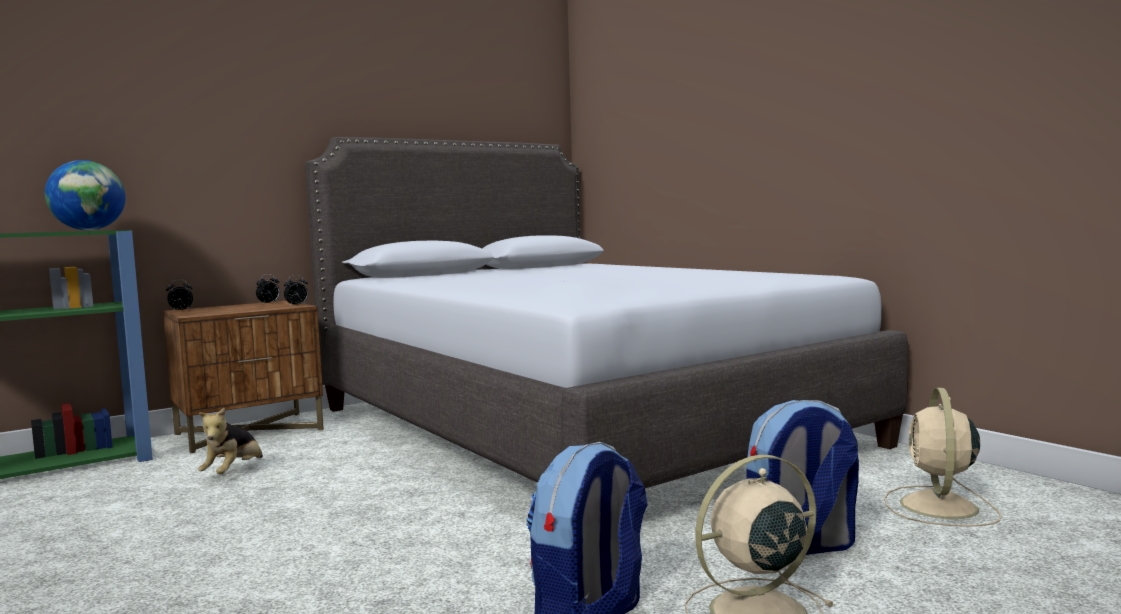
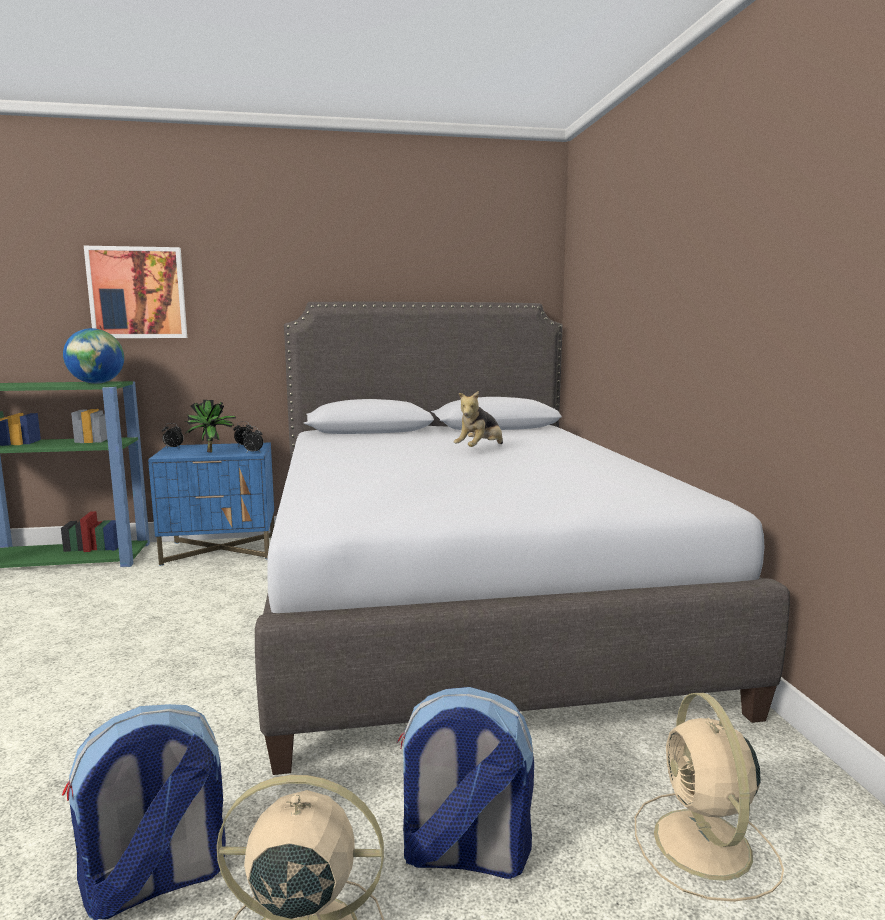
camera: 25 degrees right, 5 degrees up
(123, 121) = (137, 293): none -> picture
(233, 472) = (157, 593): plush toy -> plush toy (480, 450)
(246, 309) = (213, 452): none -> potted plant
(250, 432) = (221, 550): brown nightstand -> blue nightstand
(939, 507) = (704, 847): beige fan -> beige fan turned 45 degrees counterclockwise

